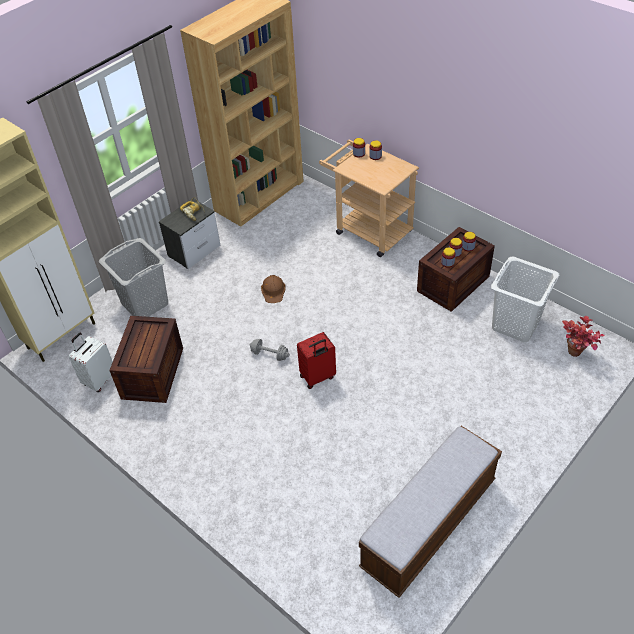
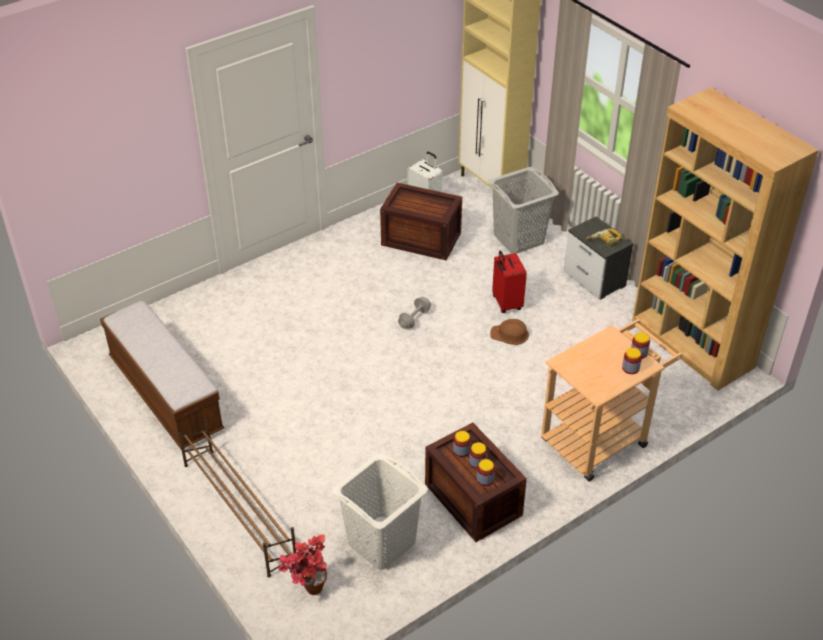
camera: 100 degrees right, 5 degrees down
(318, 377) = (369, 349): red suitcase -> red suitcase (506, 303)
(532, 419) = (239, 510): none -> brown shoe rack

